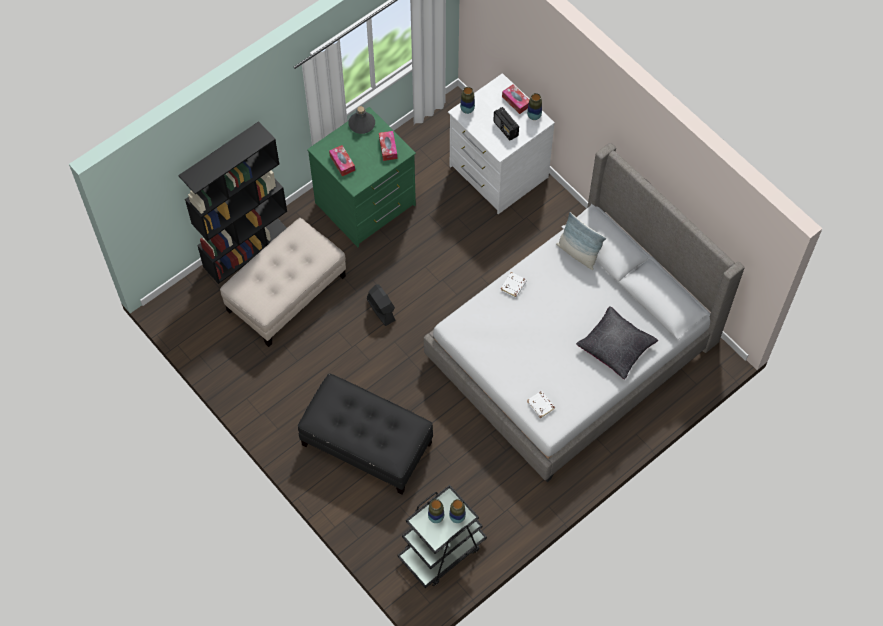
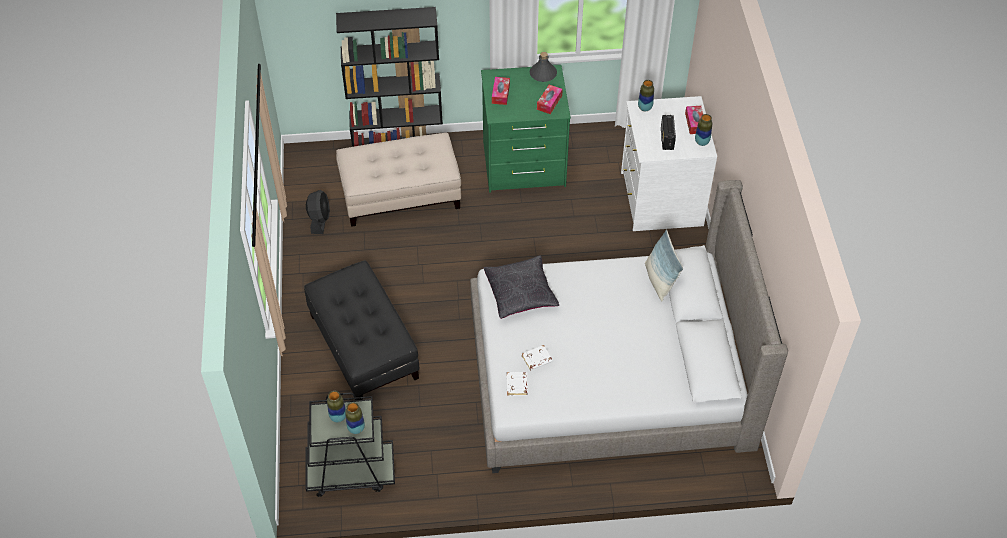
camera: 35 degrees right, 10 degrees down
(381, 310) = (467, 250): black fan -> black fan (319, 220)
(513, 286) = (576, 274): white book -> white book (537, 360)
(615, 347) = (629, 377): black pillow -> black pillow (520, 293)

